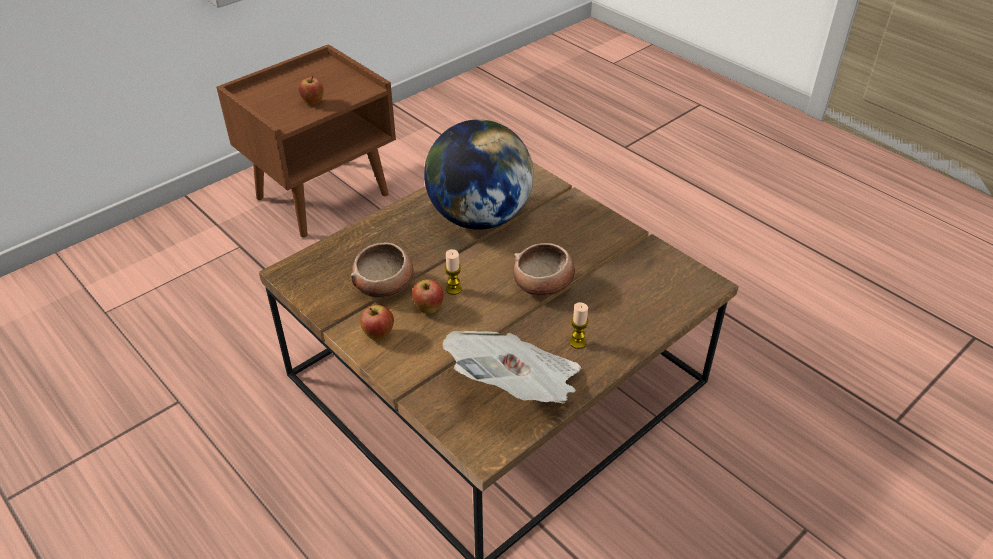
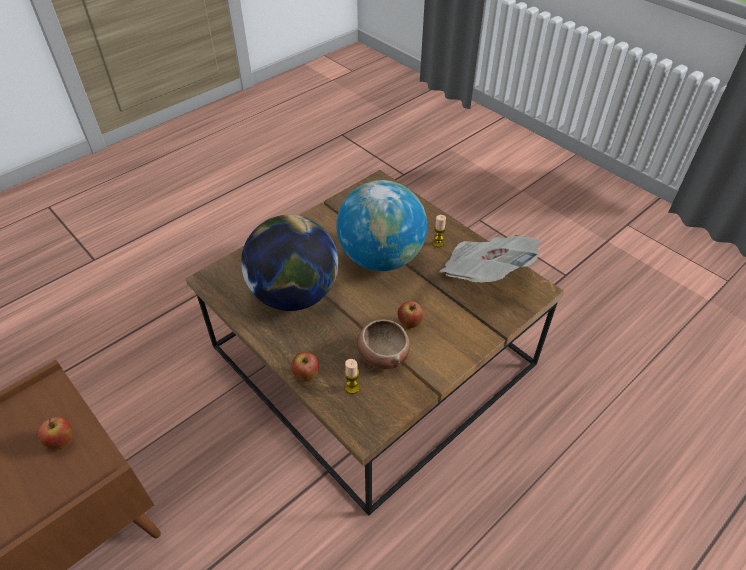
camera: 90 degrees left, 5 degrees up
(378, 335) = (442, 354): apple -> apple (306, 375)
(453, 289) = (386, 309): candle -> candle (352, 387)
(544, 286) = (381, 258): bowl -> globe

